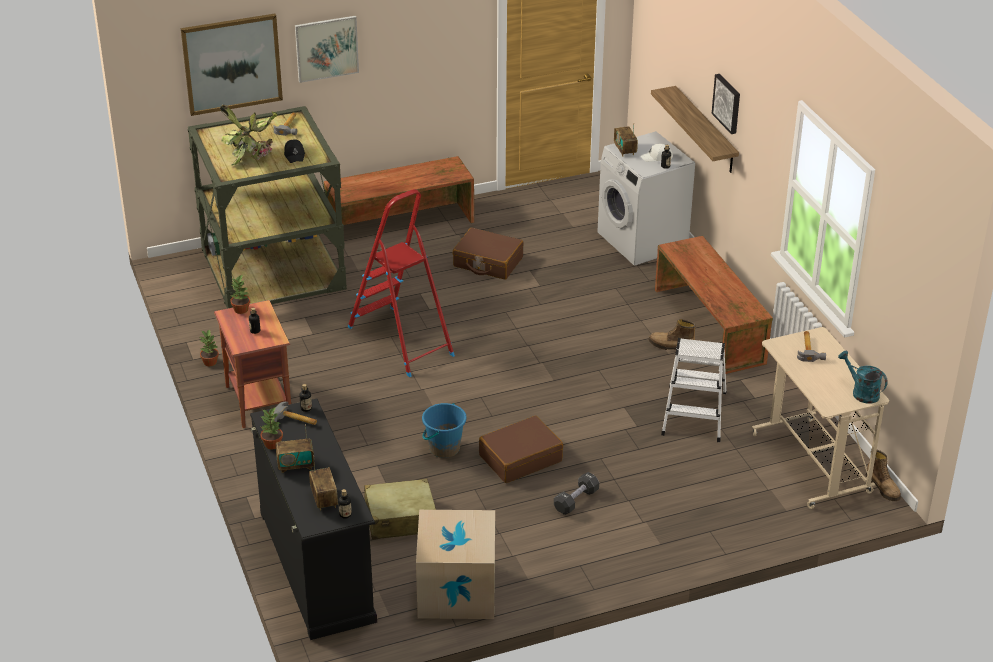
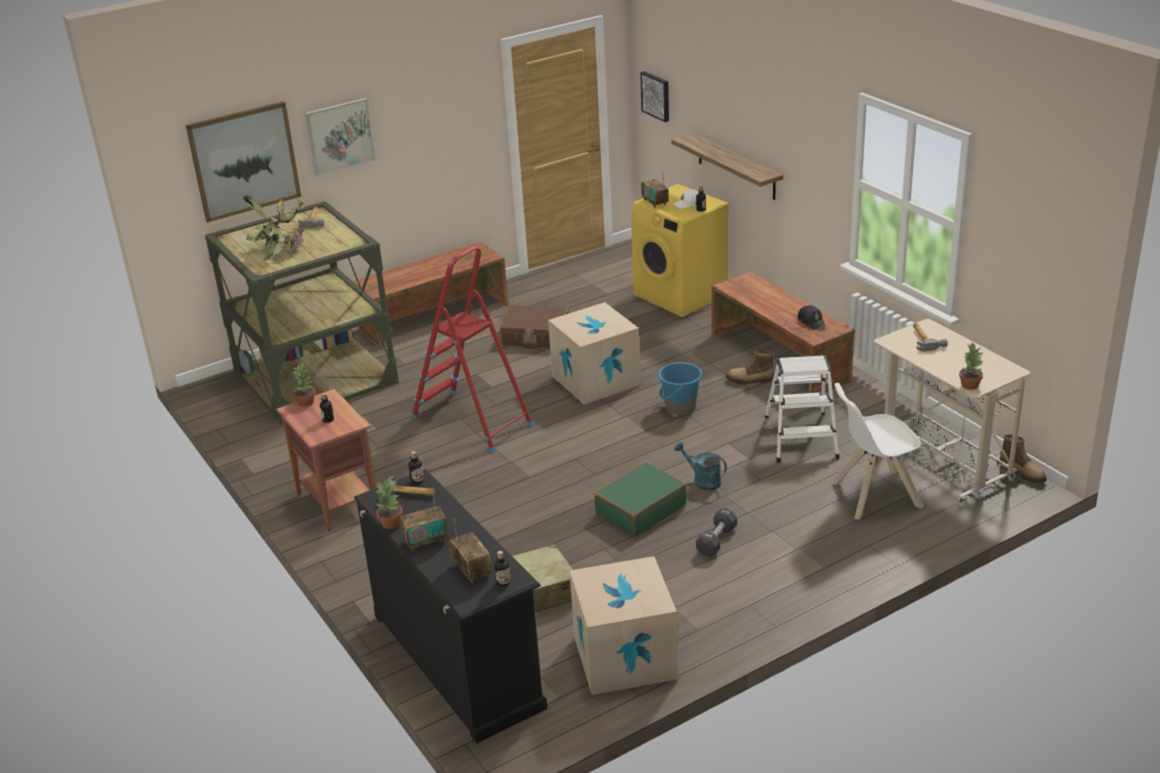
camera: 10 degrees left, 5 degrees down
(210, 362) = (272, 473): potted plant -> potted plant (969, 385)
(295, 155) = (328, 243): black cap -> black cap (811, 321)
(444, 448) = (556, 514): blue bucket -> blue bucket (680, 407)
(520, 458) = (640, 509): brown suitcase -> green suitcase
(527, 320) = (596, 380): none -> cardboard box
(641, 240) = (679, 295): white washing machine -> yellow washing machine
(728, 103) = (763, 128): picture -> picture (656, 96)
(735, 483) = (873, 495): none -> white chair
(861, 392) = (998, 369): turquoise watering can -> turquoise watering can (702, 481)

